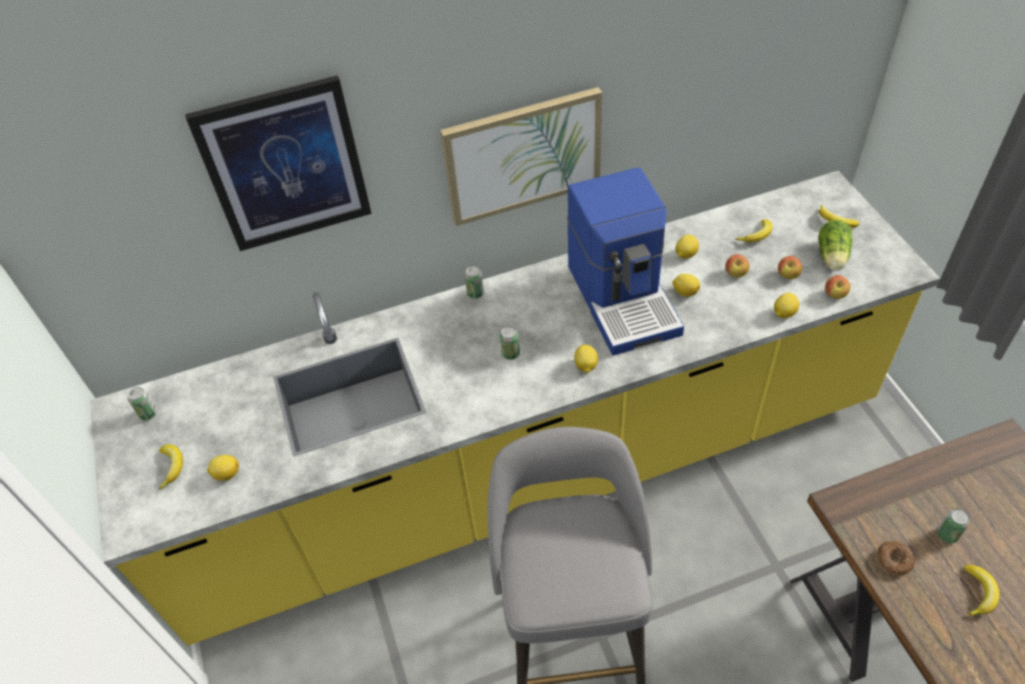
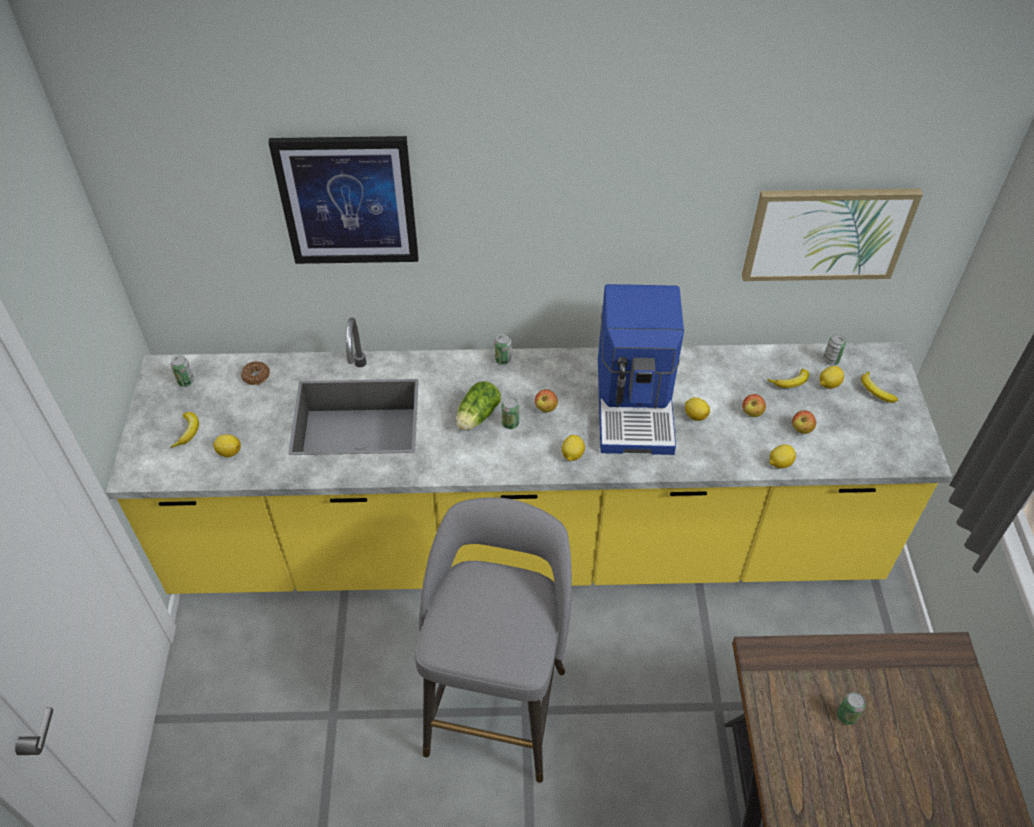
camera: 15 degrees right, 0 degrees up
(523, 155) = (571, 246): picture -> picture (827, 233)
(685, 254) = (712, 380): lemon -> lemon (828, 384)
(783, 205) = (831, 360): none -> can
(832, 257) = (853, 425): lettuce -> lettuce (476, 417)
(835, 295) = (838, 461): apple -> apple (545, 408)
(893, 560) = (783, 721): donut -> donut (256, 376)
(978, 593) = (849, 776): banana -> none

